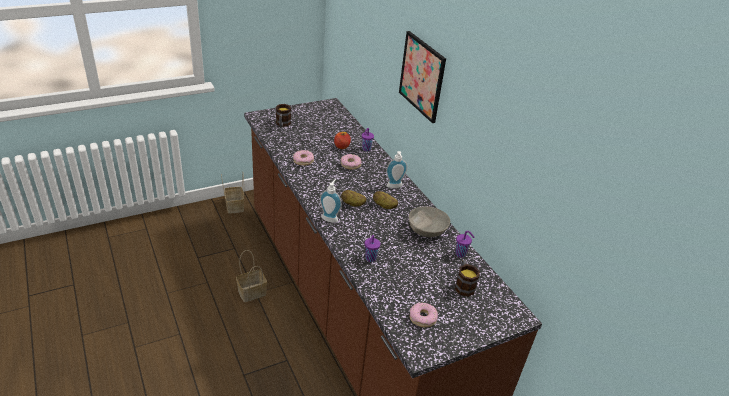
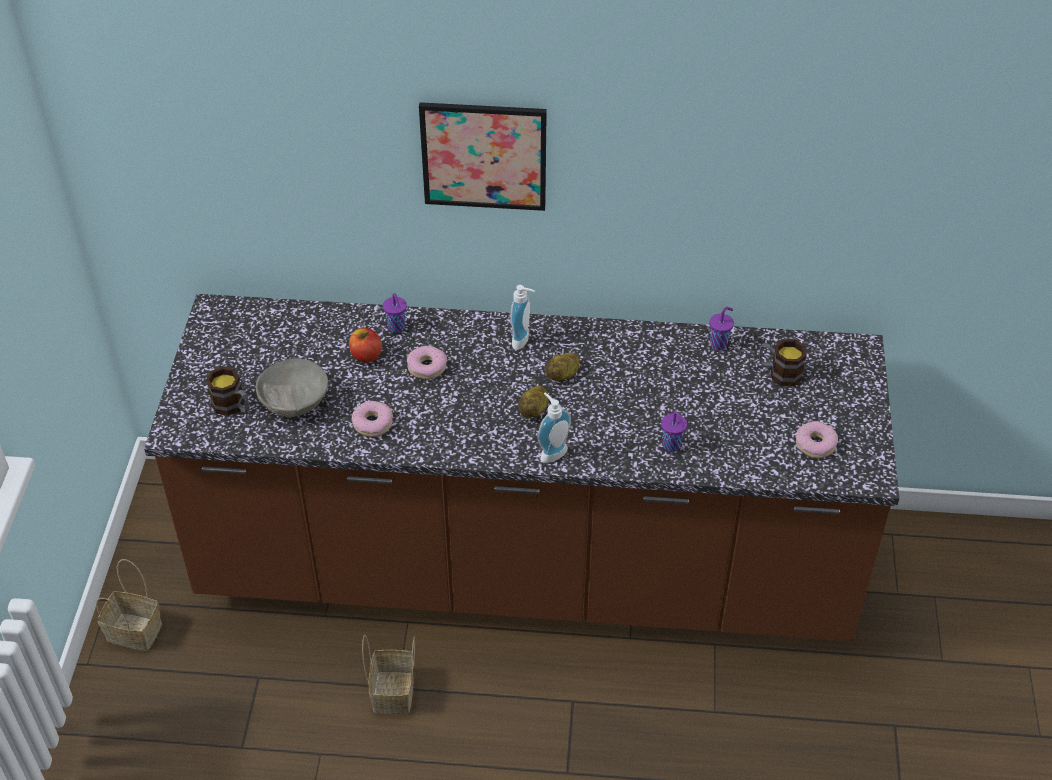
camera: 55 degrees left, 10 degrees up
(427, 231) = (650, 355): grey bowl -> grey bowl (296, 402)

